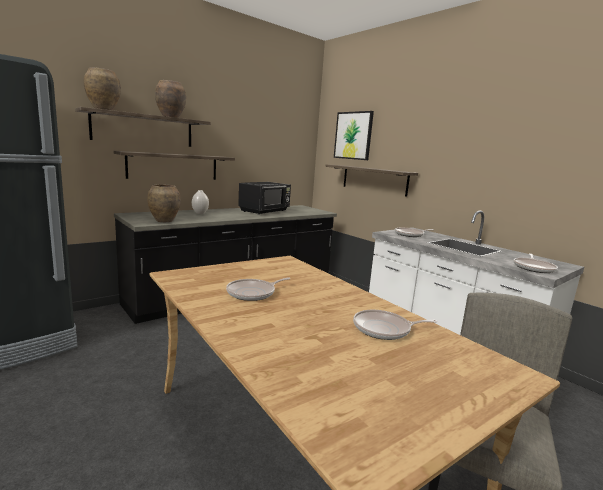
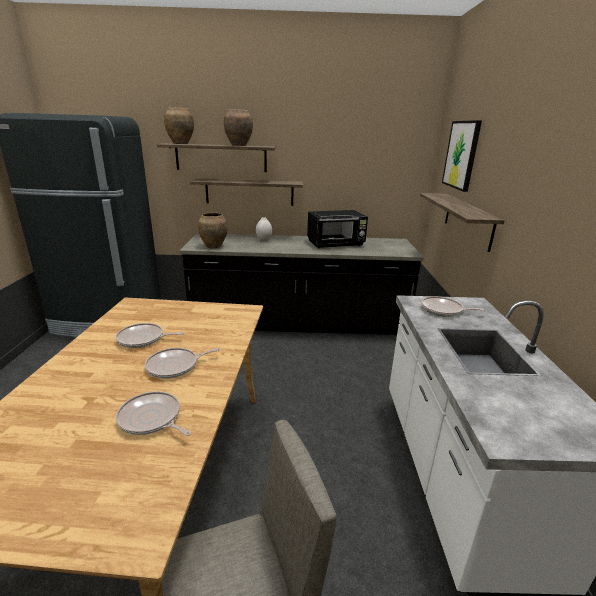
camera: 40 degrees right, 10 degrees up
(533, 268) = (512, 424): frying pan -> frying pan (175, 366)

